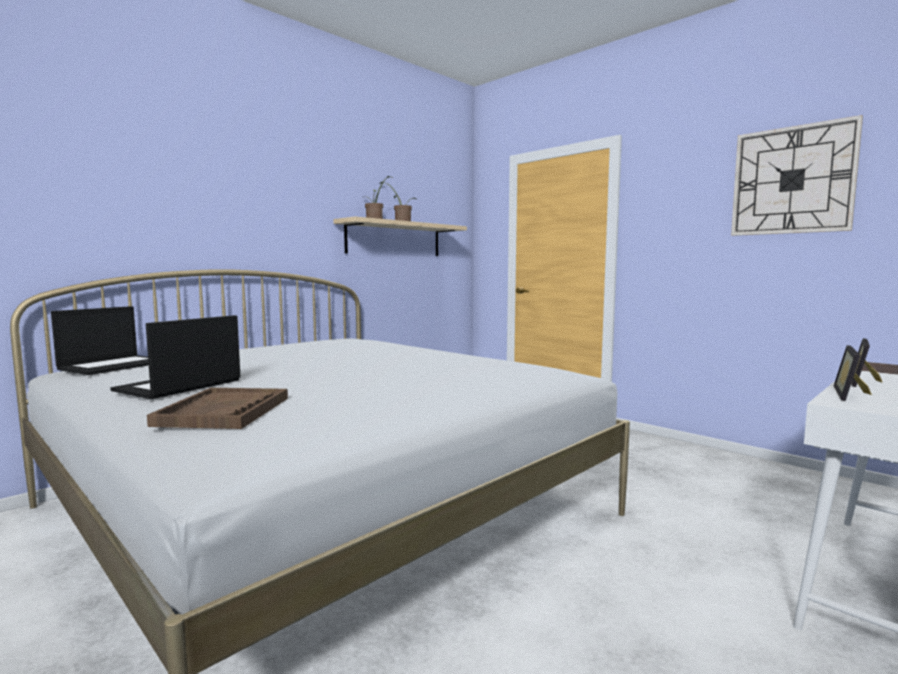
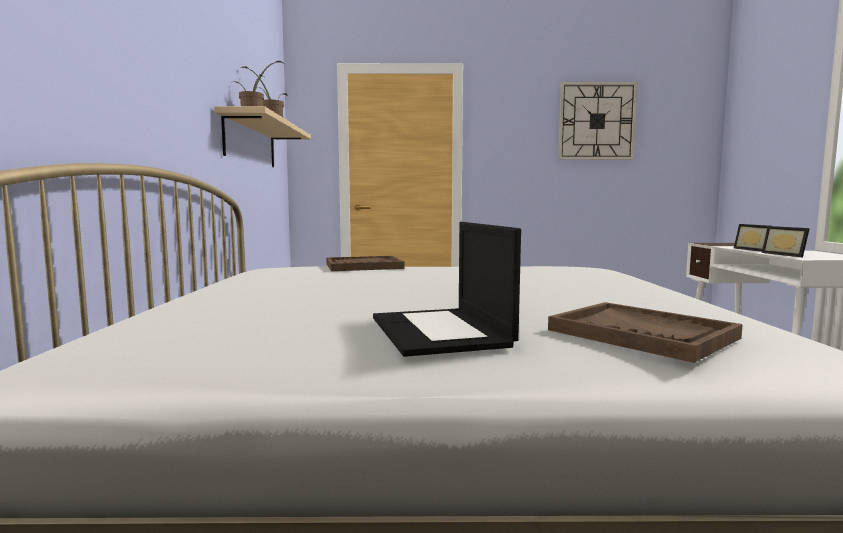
camera: 45 degrees left, 0 degrees up
(114, 365) = (149, 339): laptop -> none
(387, 344) = (363, 266): none -> brown tray

